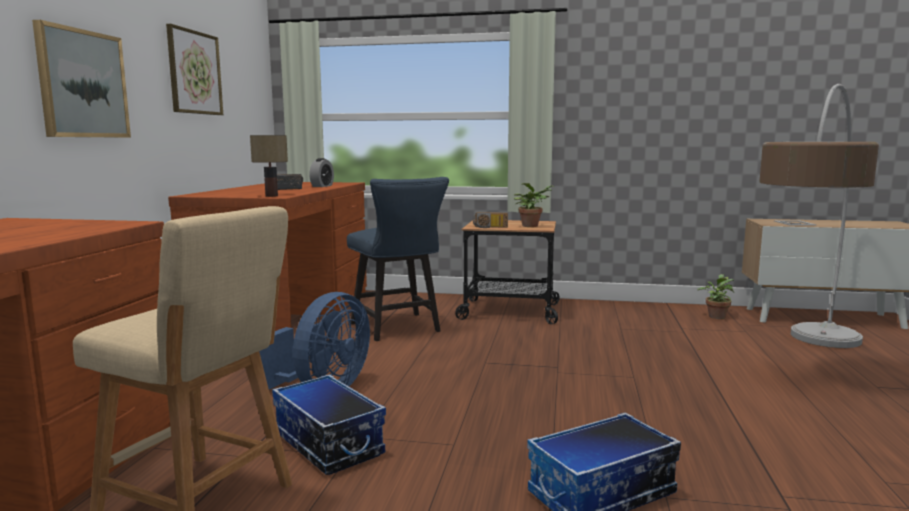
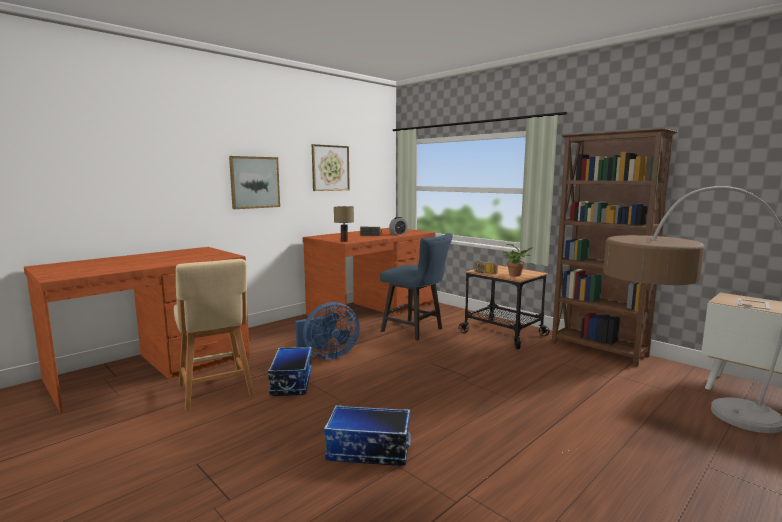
camera: 35 degrees right, 0 degrees up
(398, 329) = (416, 330): blue chair -> blue chair turned 60 degrees counterclockwise
(627, 308) = (599, 350): none -> brown bookcase
(716, 316) = (668, 373): potted plant -> none

